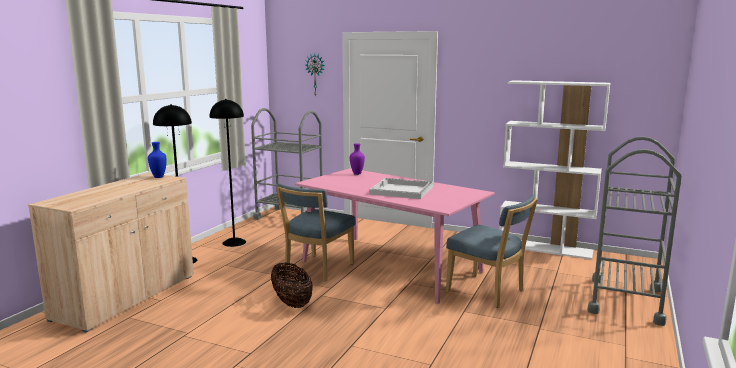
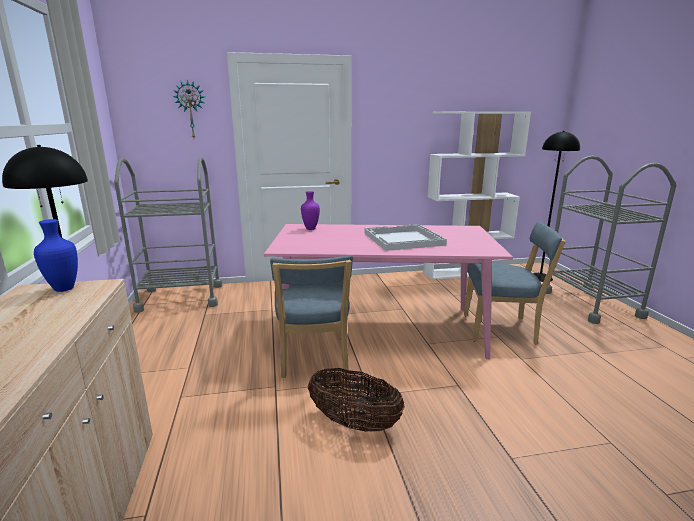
camera: 35 degrees left, 5 degrees up
(234, 242) = (149, 355): black floor lamp -> black floor lamp (540, 277)

